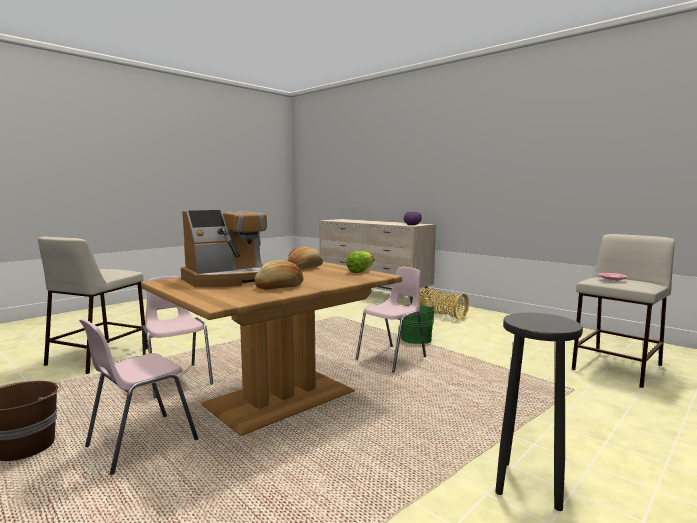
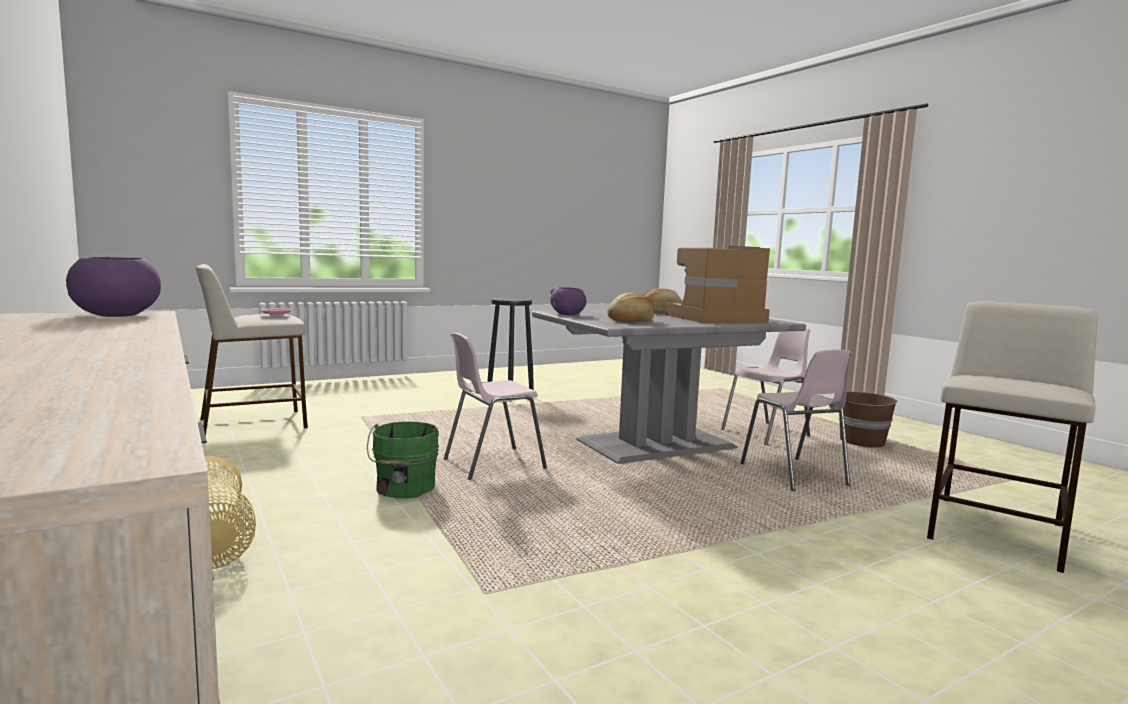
camera: 165 degrees left, 0 degrees up
(279, 397) = (657, 445): brown dining table -> grey dining table
(360, 271) = (568, 314): lettuce -> purple bowl

